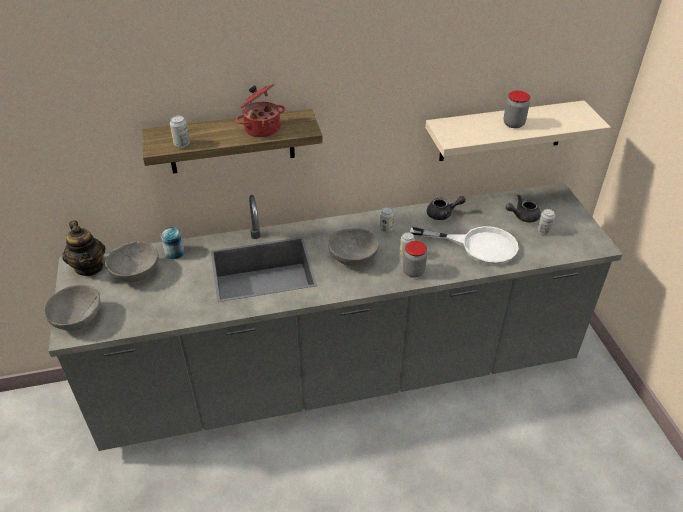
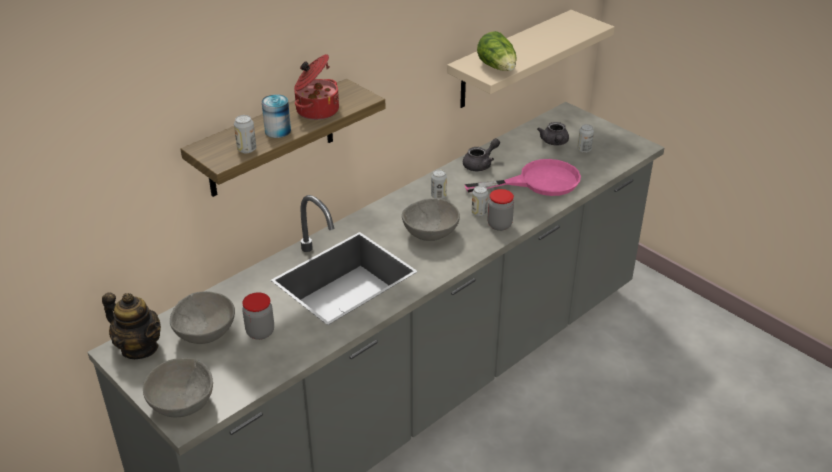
camera: 30 degrees left, 5 degrees down
(174, 252) = (230, 296): can -> can (277, 131)
(465, 135) = (498, 68): none -> lettuce
(478, 246) = (538, 182): white frying pan -> pink frying pan
(513, 124) = (531, 46): jar -> jar (260, 332)
(522, 216) = (554, 142): grey teapot -> grey teapot turned 45 degrees counterclockwise

